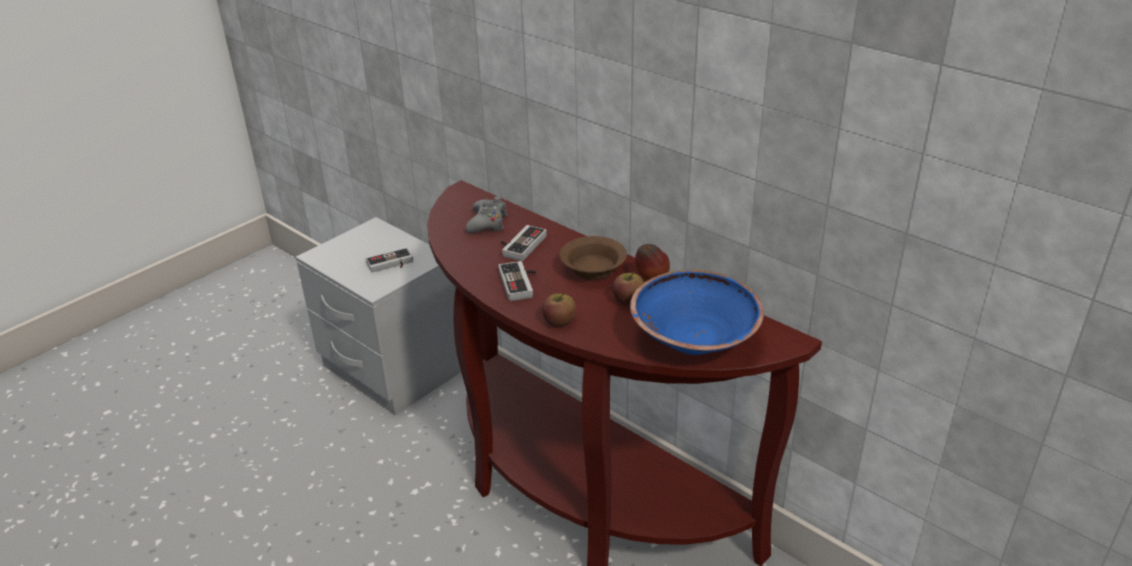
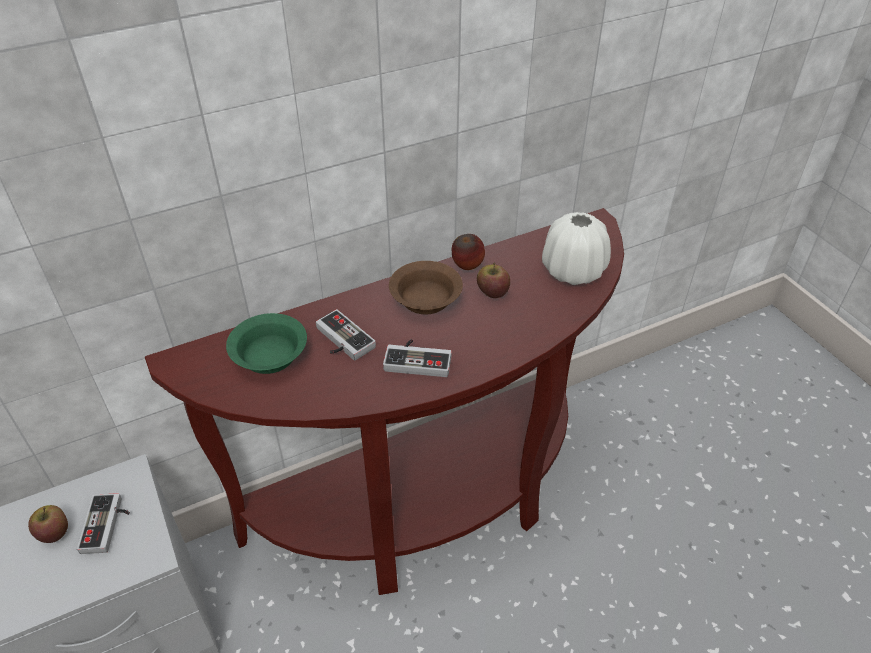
camera: 70 degrees left, 10 degrees up
(487, 223) = (272, 356): grey game controller -> green bowl
(559, 321) = (504, 348): apple -> apple (54, 532)
(694, 339) = (572, 271): blue bowl -> white vase

